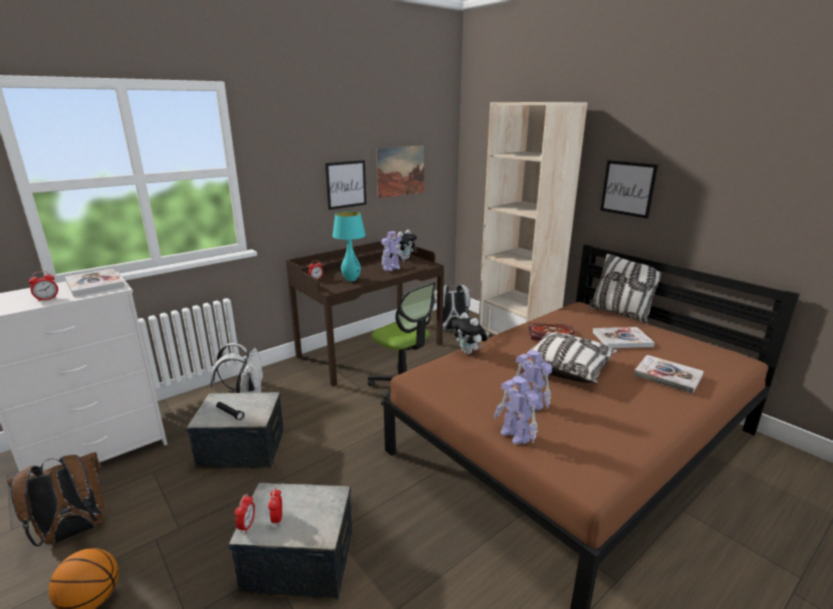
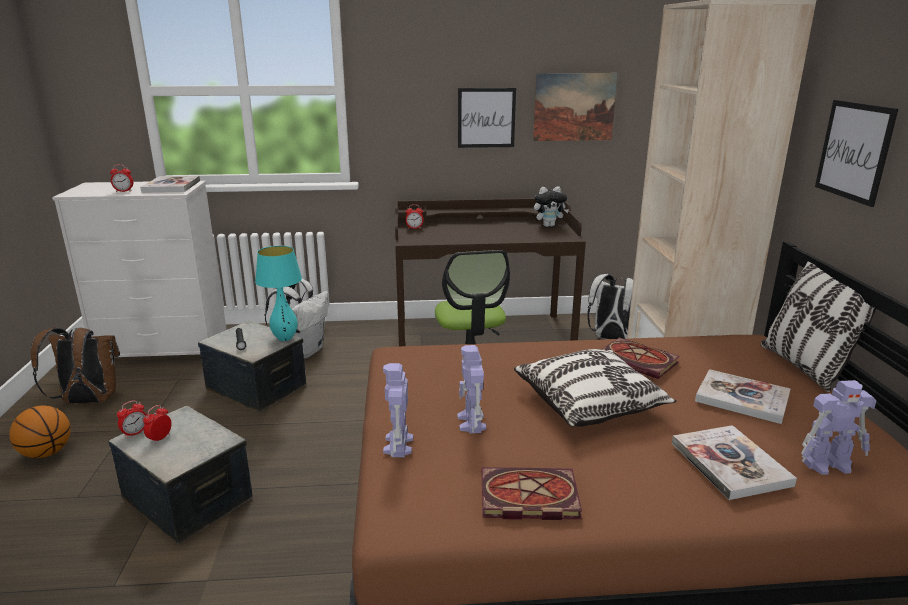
camera: 35 degrees right, 0 degrees up
(351, 280) = (447, 236): turquoise table lamp -> turquoise table lamp (285, 338)
(392, 268) = (514, 233): toy robot -> toy robot (828, 464)
(469, 352) = (493, 348): plush toy -> none
(619, 434) = (526, 498): none -> book

